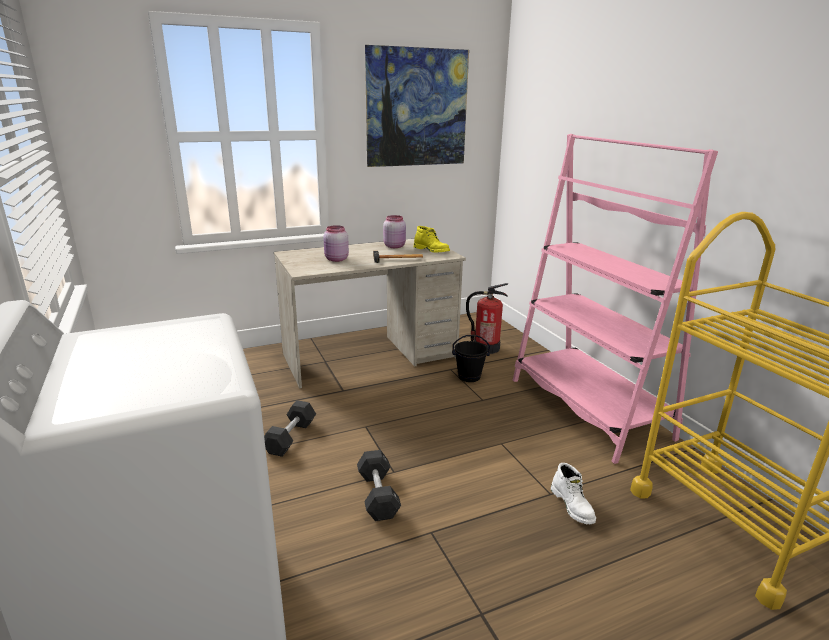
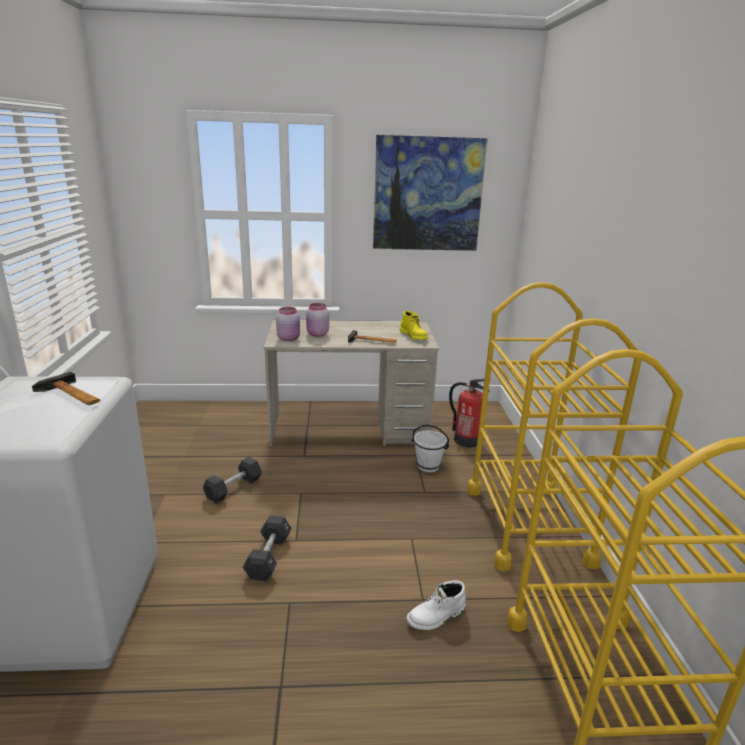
camera: 20 degrees right, 0 degrees up
(184, 340) = (71, 396): none -> hammer
(395, 246) = (383, 327): pink jar -> pink jar (289, 338)
(469, 377) = (428, 467): black bucket -> white bucket
(573, 505) = (436, 617): white boot -> white boot turned 60 degrees clockwise
(588, 408) = (527, 525): pink bookcase -> yellow cart

